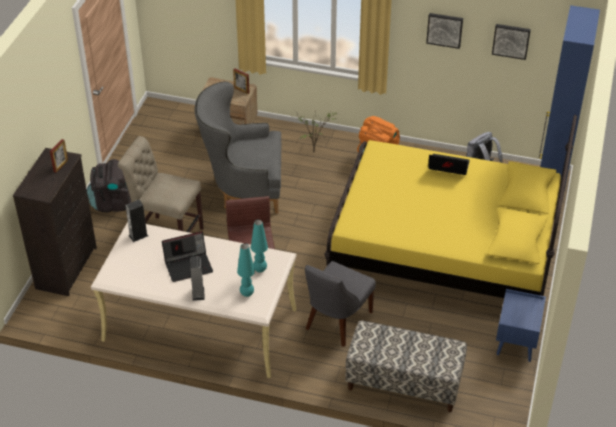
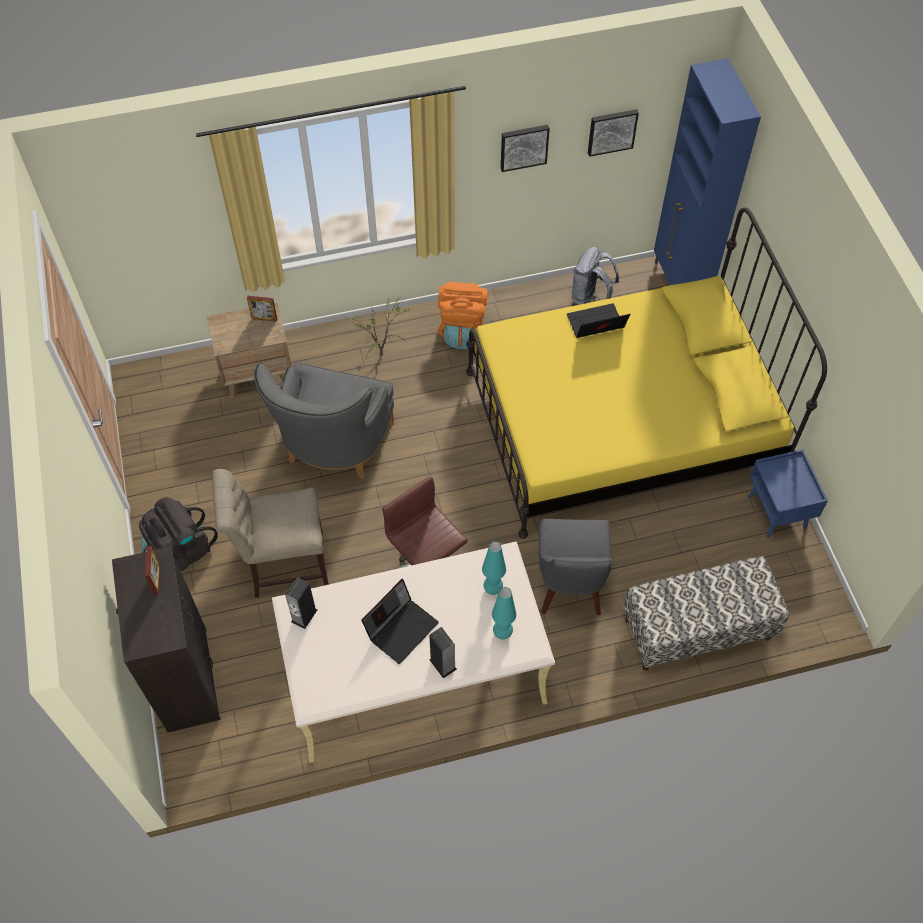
camera: 30 degrees left, 15 degrees up
(243, 189) = (332, 450): grey armchair -> grey armchair turned 45 degrees counterclockwise

